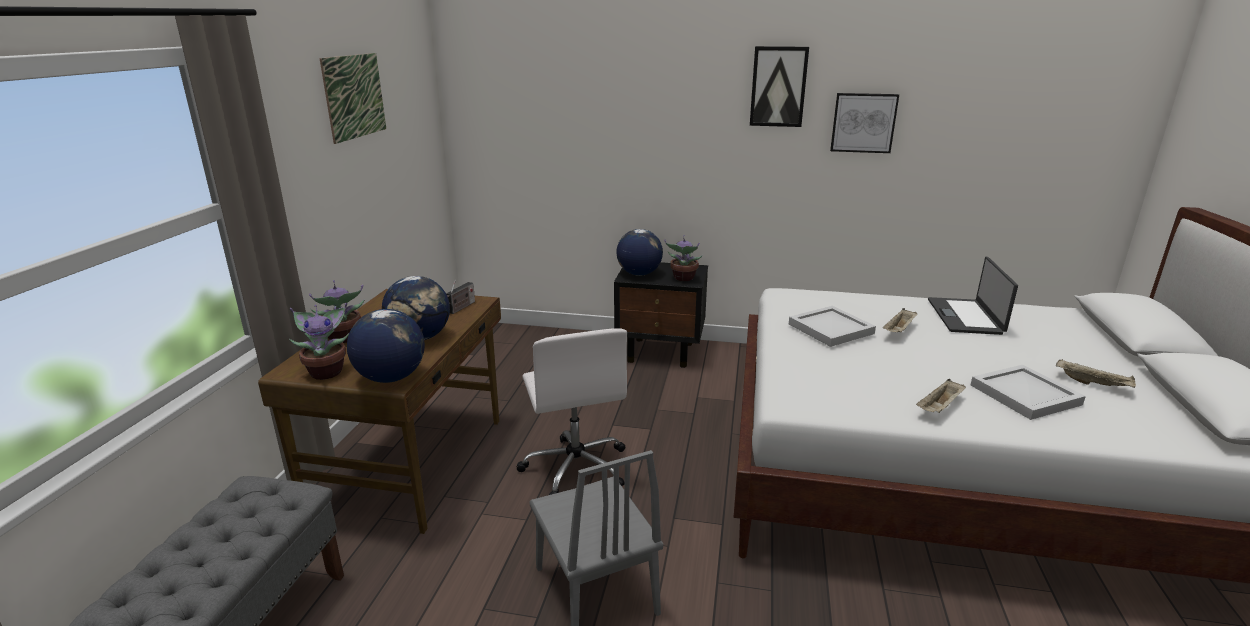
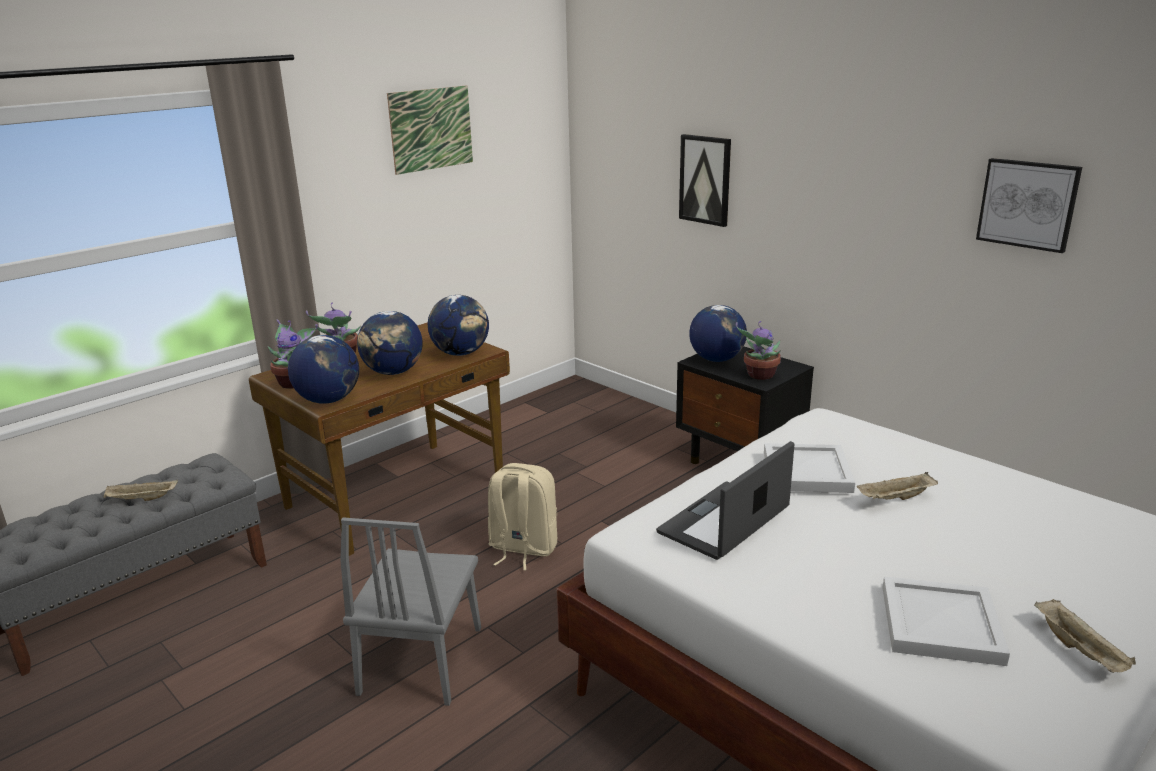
camera: 35 degrees right, 0 degrees up
(461, 308) = (461, 353): radio -> globe
(576, 467) = (522, 548): white office chair -> beige backpack
(778, 86) = (913, 143): picture -> picture (705, 179)
(939, 408) = (794, 596): beige tray -> beige tray (141, 499)
(966, 316) = (1033, 510): laptop -> laptop (725, 521)

